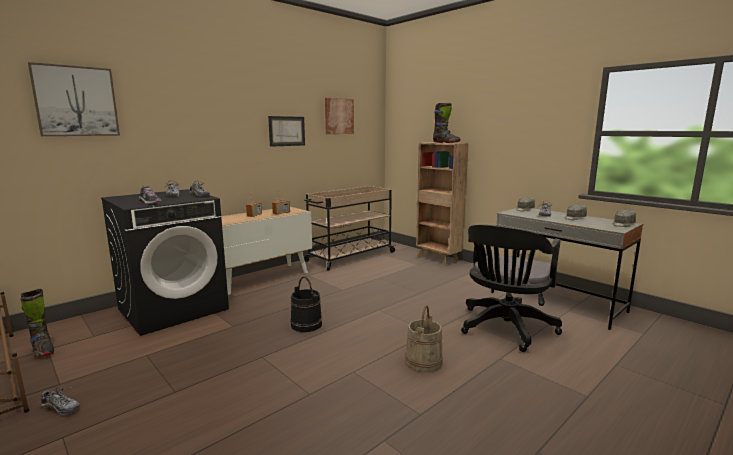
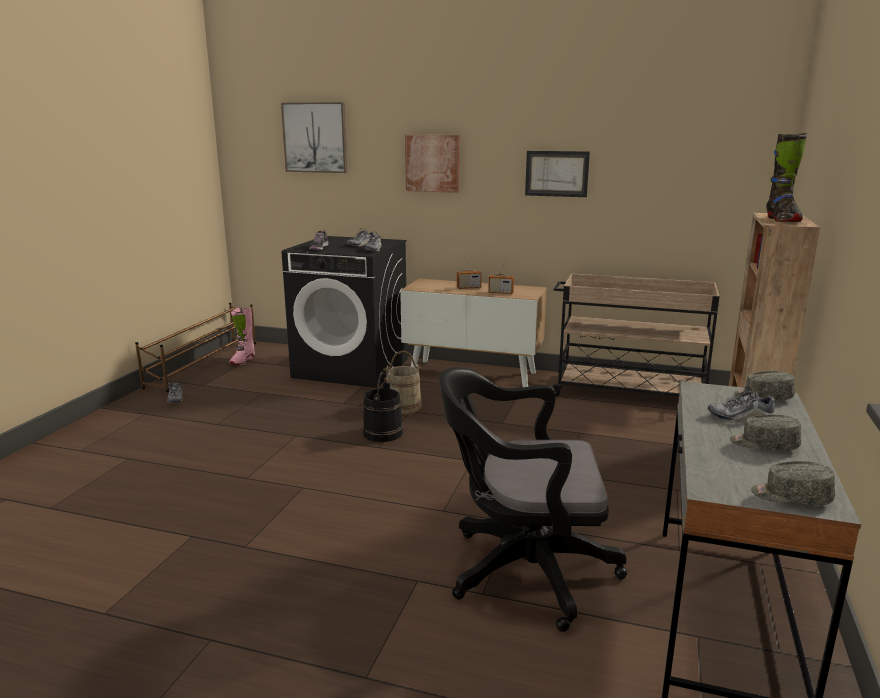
camera: 60 degrees right, 5 degrees up
(43, 350) = (242, 361): black boot -> pink boot
(339, 116) = (666, 150): picture -> picture (432, 163)
(423, 362) = (357, 523): beige bucket -> beige bucket (403, 407)

